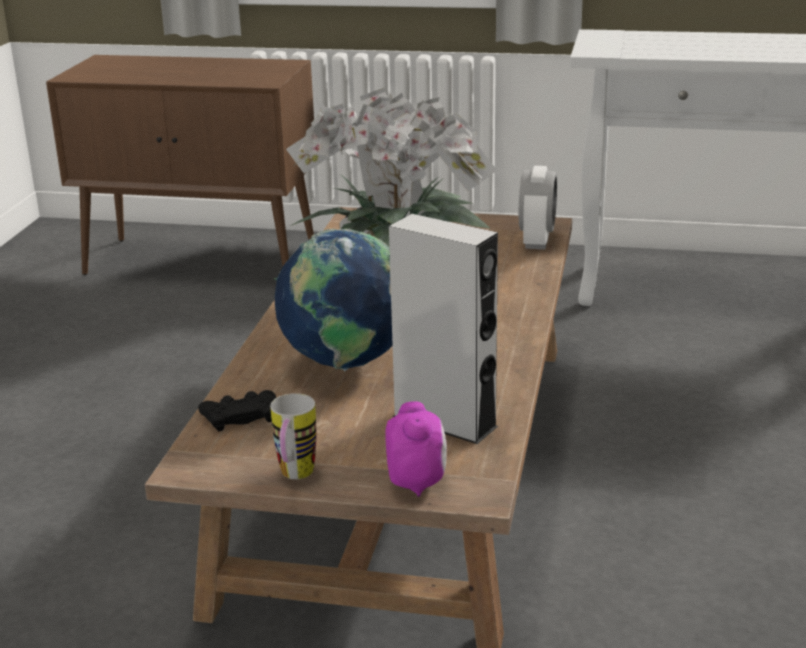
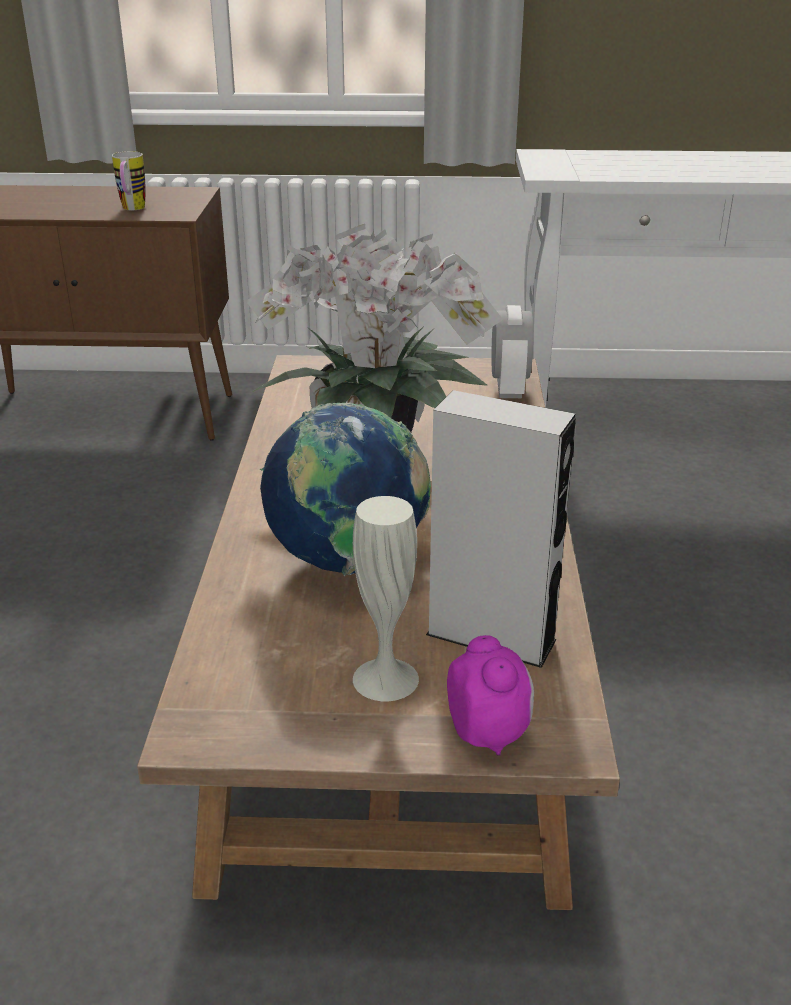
camera: 10 degrees left, 5 degrees up
(240, 416) = (238, 648): black game controller -> none
(294, 477) = (332, 737): mug -> mug (132, 209)
(349, 443) = (385, 679): none -> white vase

